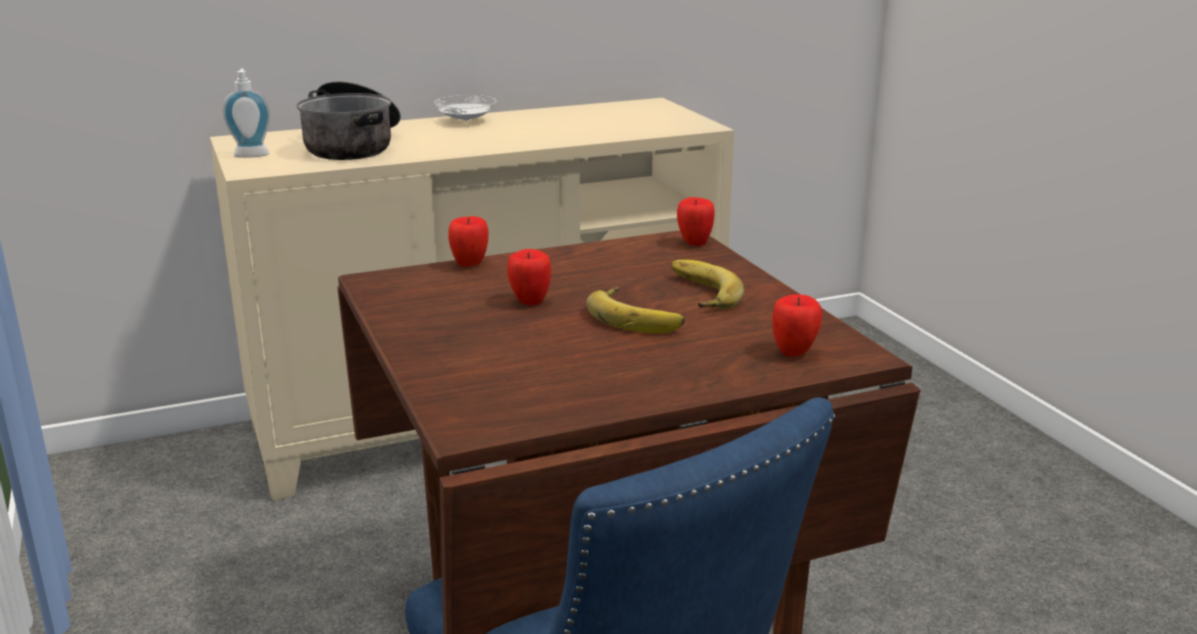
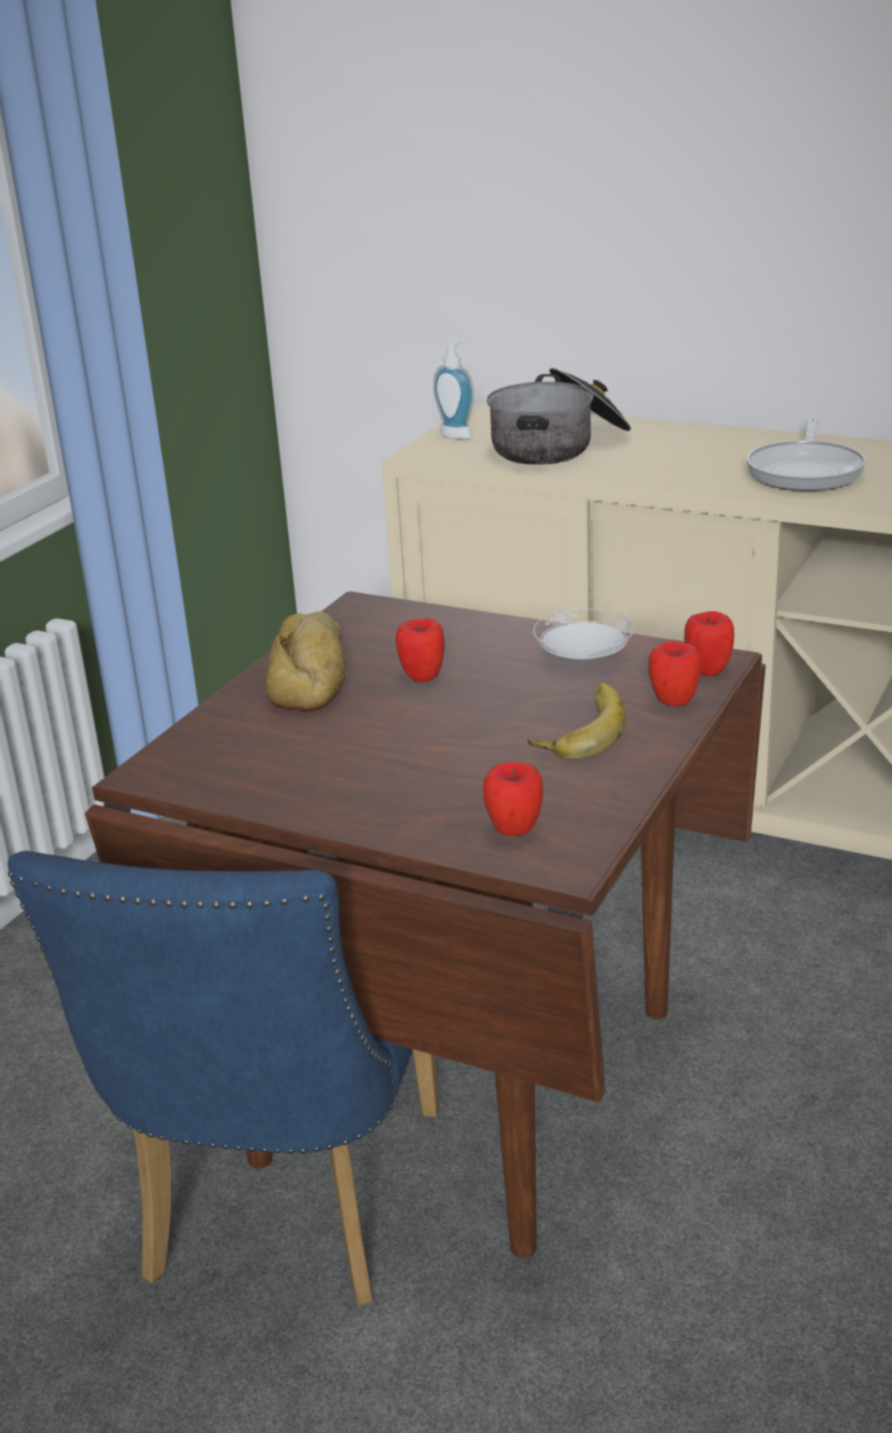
camera: 50 degrees right, 5 degrees up
(442, 327) = (312, 674): none -> bread
(466, 121) = (730, 439): white plate -> white plate (584, 659)
(469, 265) = (458, 617): apple -> apple (674, 703)
(556, 127) = (806, 471): none -> frying pan
(637, 317) = (472, 731): banana -> none

